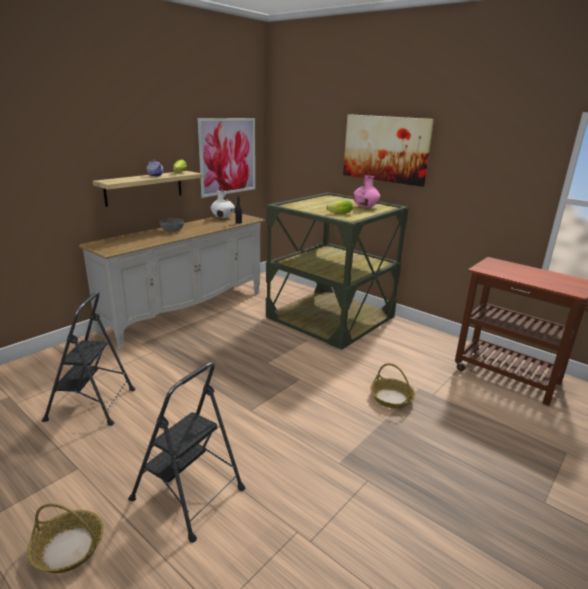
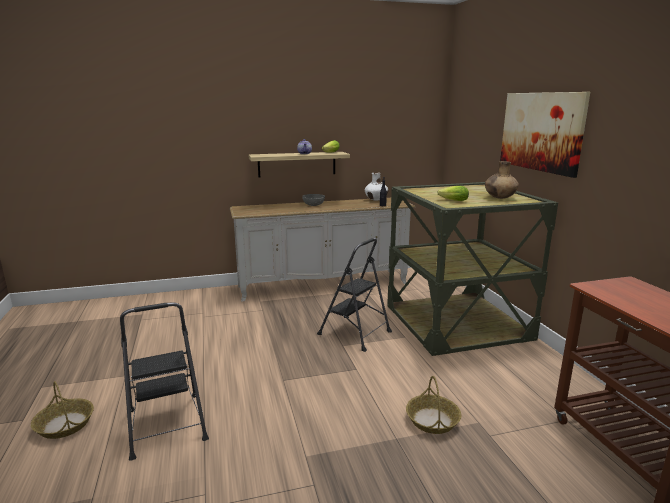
camera: 35 degrees right, 5 degrees down
(93, 404) = (181, 335): black step ladder -> black step ladder (356, 333)
(228, 156) = (393, 140): picture -> none
(365, 207) = (499, 198): pink vase -> brown vase

